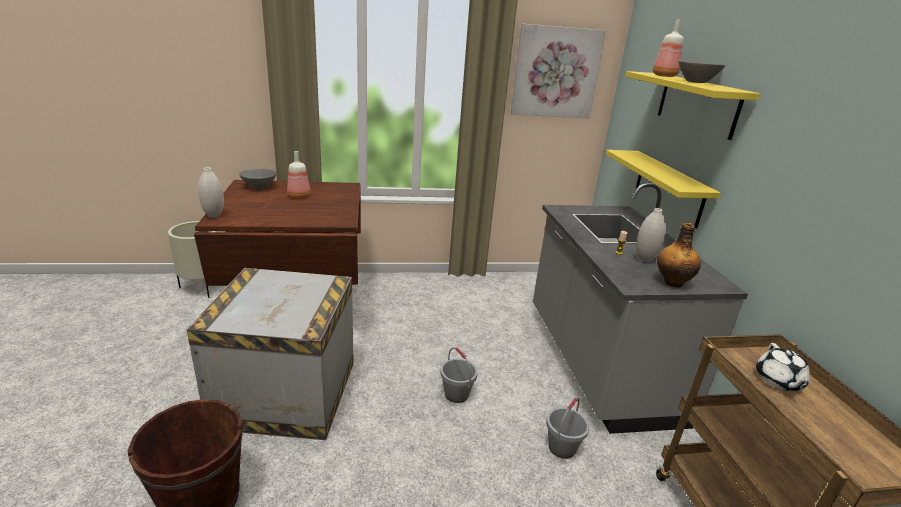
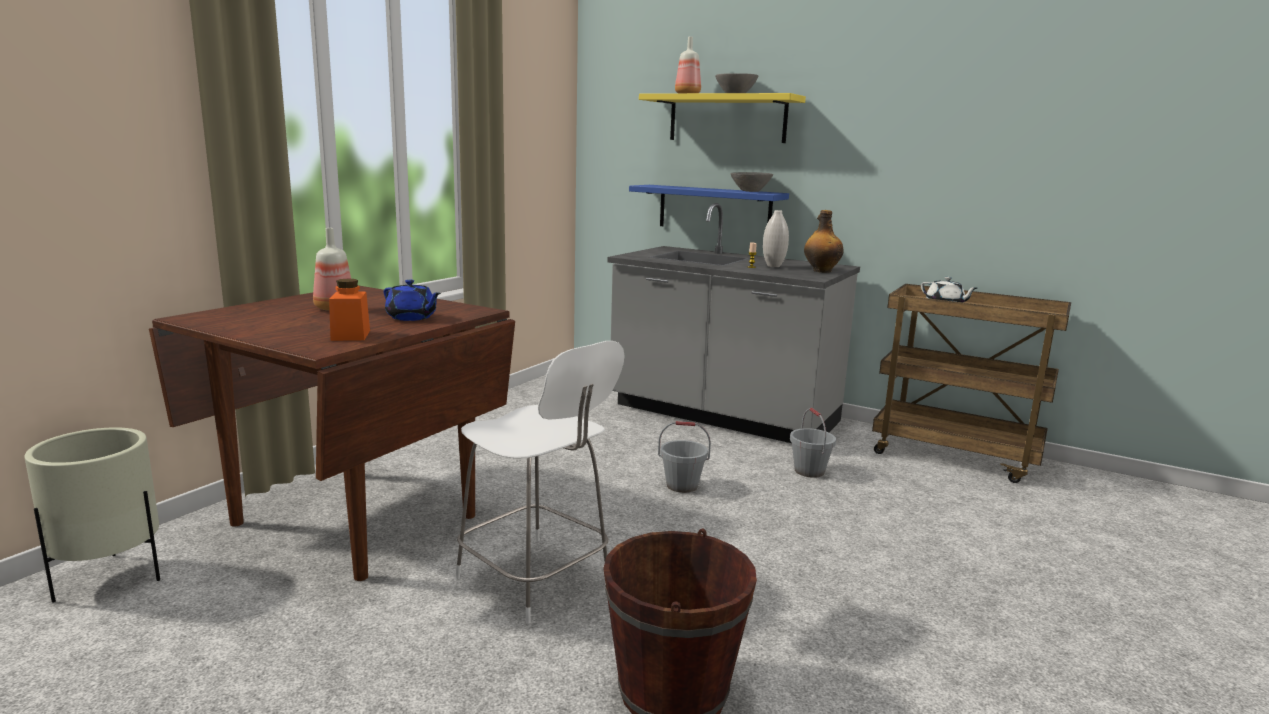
camera: 50 degrees left, 10 degrees down
(214, 216) = (300, 347): white vase -> none
(247, 216) = (350, 335): none -> orange jar
(259, 187) = (235, 315): grey bowl -> grey bowl (749, 191)
(285, 393) = (537, 580): crate -> white chair
(302, 215) = (412, 318): none -> blue teapot
(555, 72) = (529, 105): picture -> none
(668, 188) = (714, 209): yellow shelf -> blue shelf

